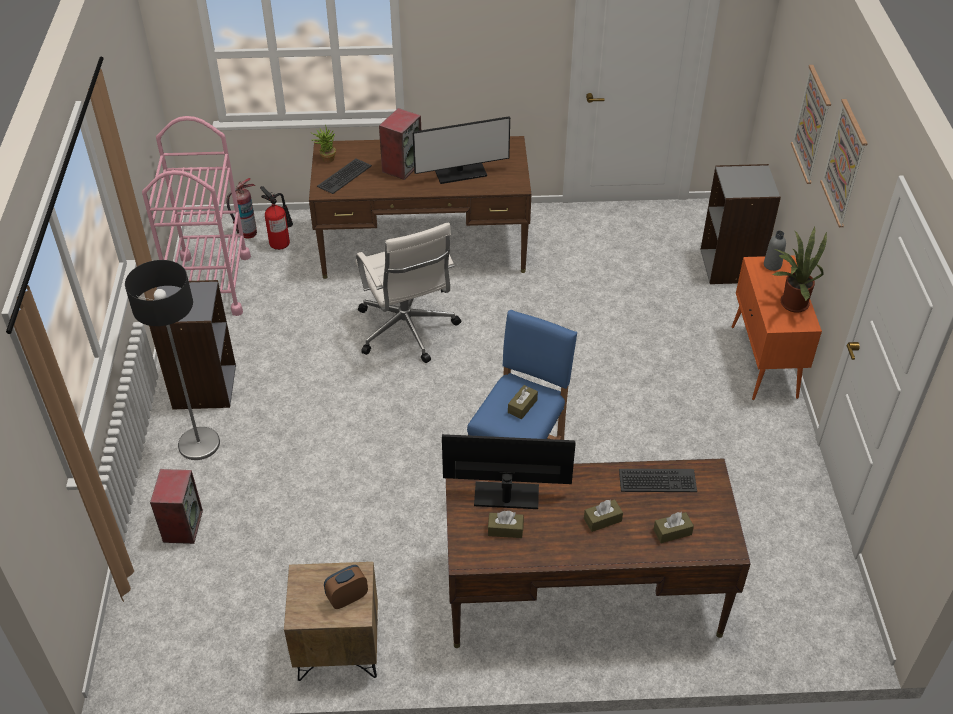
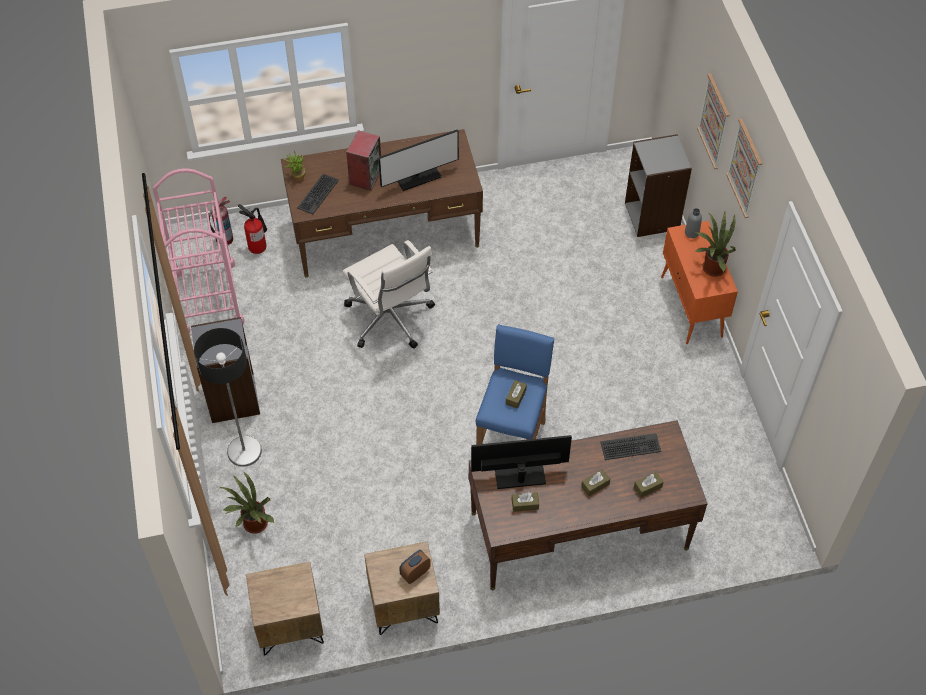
camera: 10 degrees left, 10 degrees up
(182, 525) = (253, 524): speaker -> potted plant
(188, 652) = (290, 626): none -> brown nightstand

